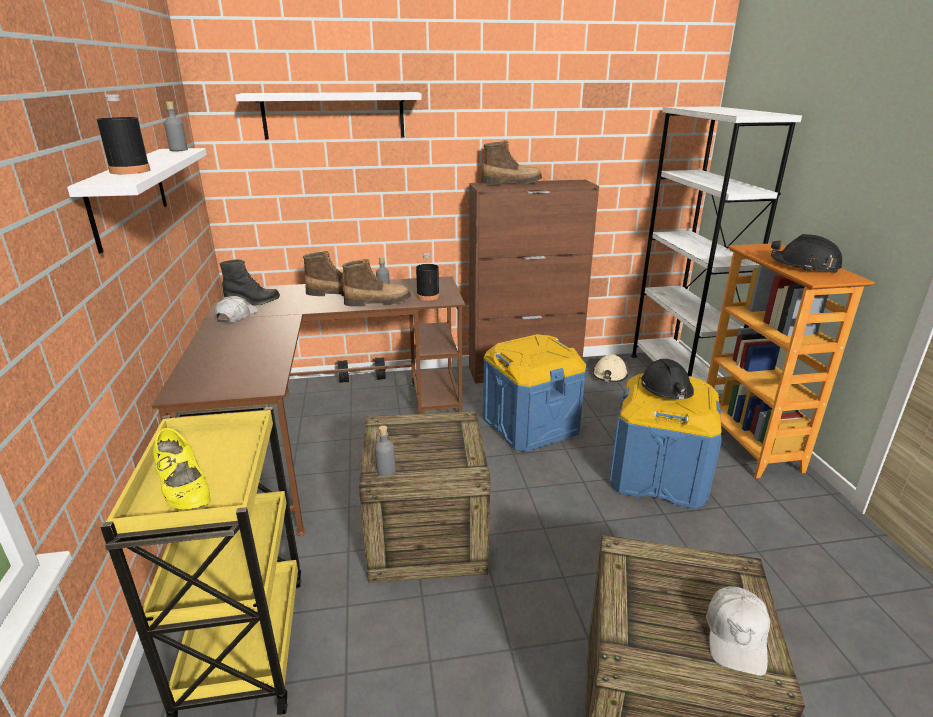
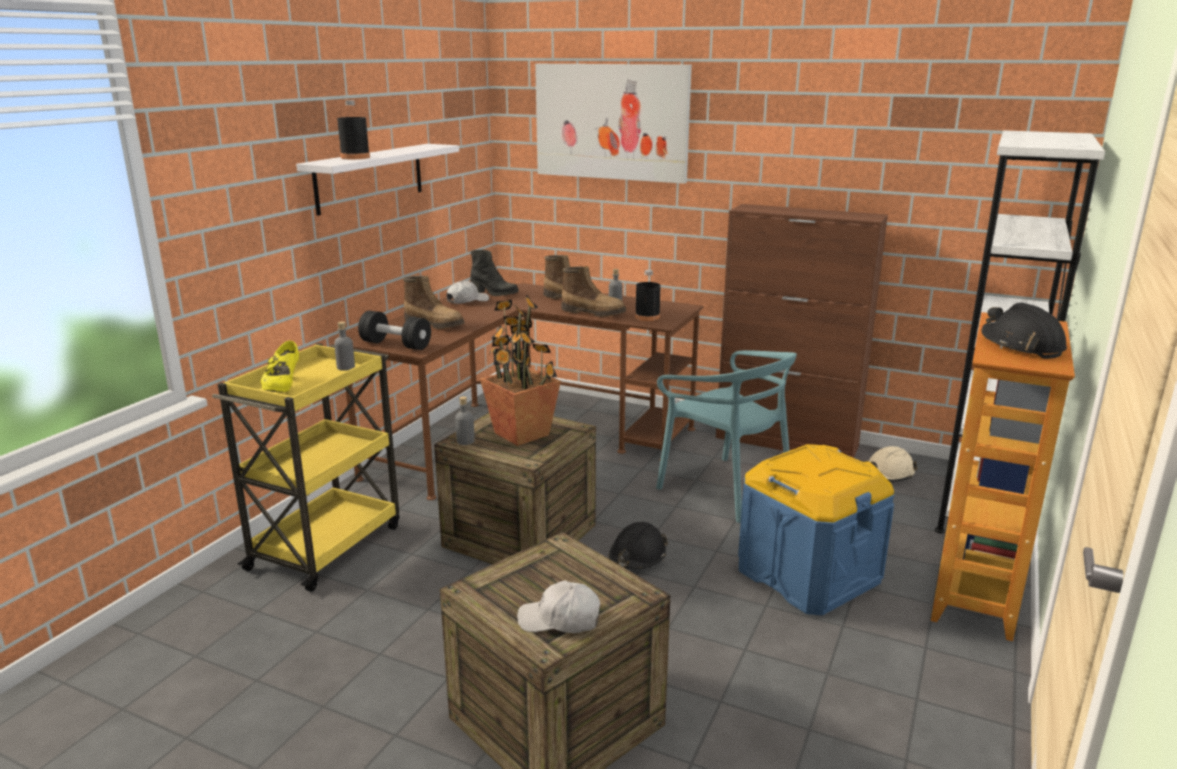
camera: 35 degrees right, 5 degrees down
(178, 150) = (434, 145): grey bottle -> grey bottle (346, 367)
(333, 115) = (611, 122): white shelf -> picture
(362, 379) = (608, 405): black dumbbell -> black dumbbell (396, 345)
(427, 443) = (521, 434): none -> potted plant
(511, 183) = (784, 208): boot -> boot (435, 324)
(530, 425) = (725, 489): blue storage box -> turquoise chair
(666, 389) = (816, 463): black hard hat -> black hard hat (637, 557)
(736, 637) = (560, 620): white cap -> white cap turned 45 degrees clockwise

